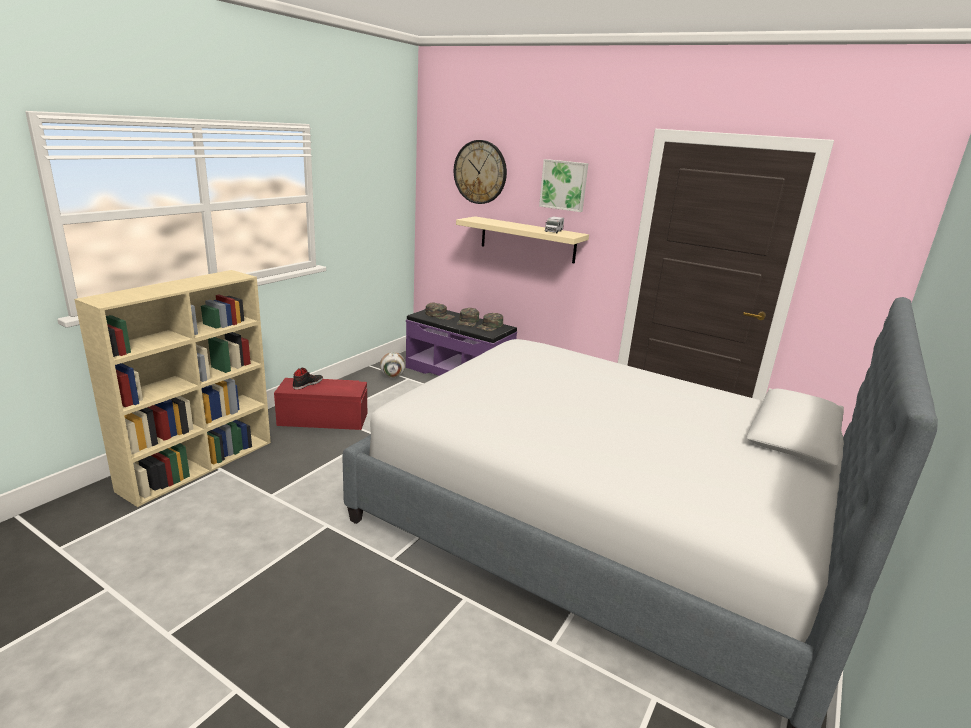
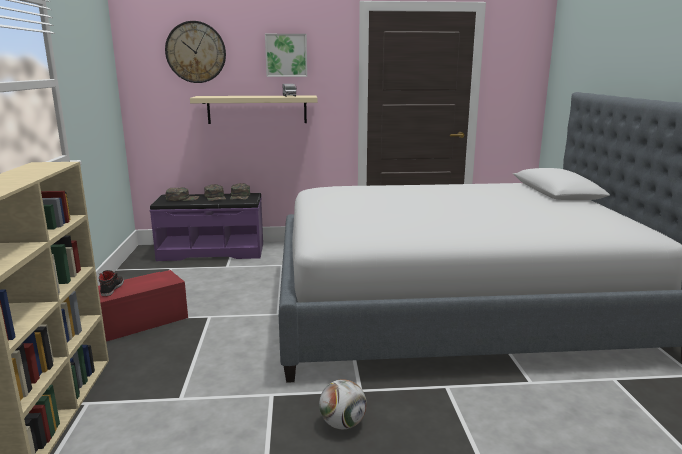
camera: 35 degrees left, 5 degrees down
(392, 376) = (153, 271): football -> football (342, 424)

